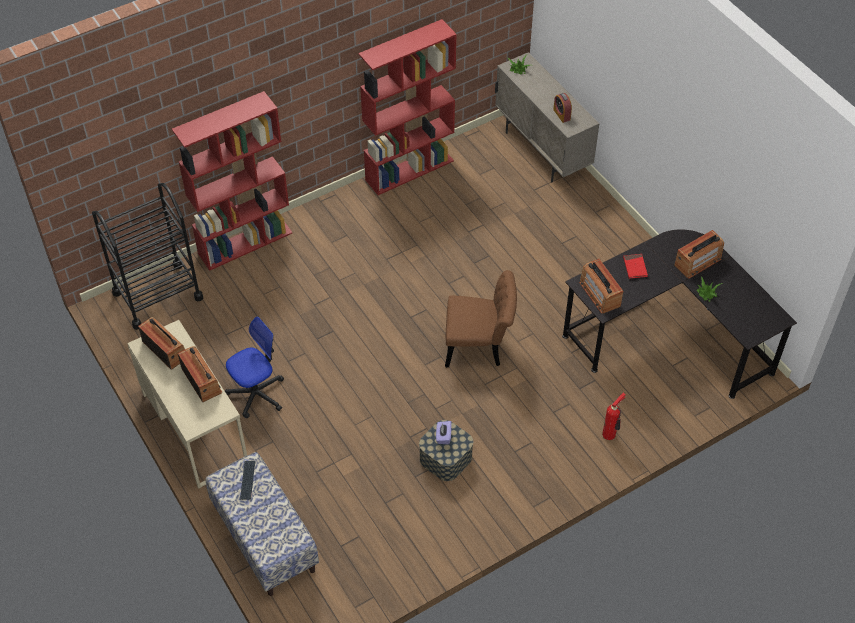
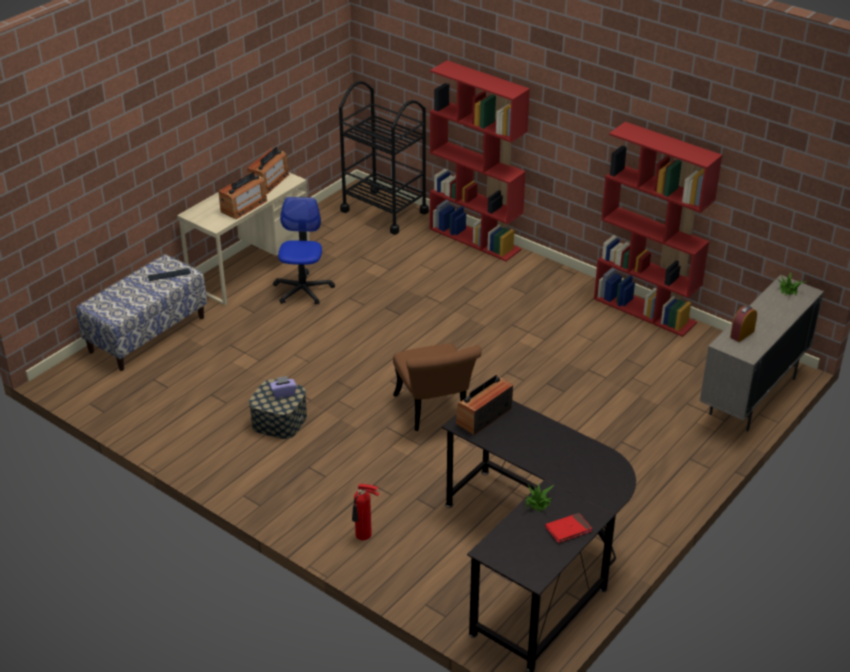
camera: 70 degrees right, 15 degrees down
(256, 393) = (303, 290): office chair -> office chair turned 120 degrees counterclockwise
(635, 267) = (542, 436): red book -> red book (568, 529)
(697, 262) = (584, 486): radio -> none

